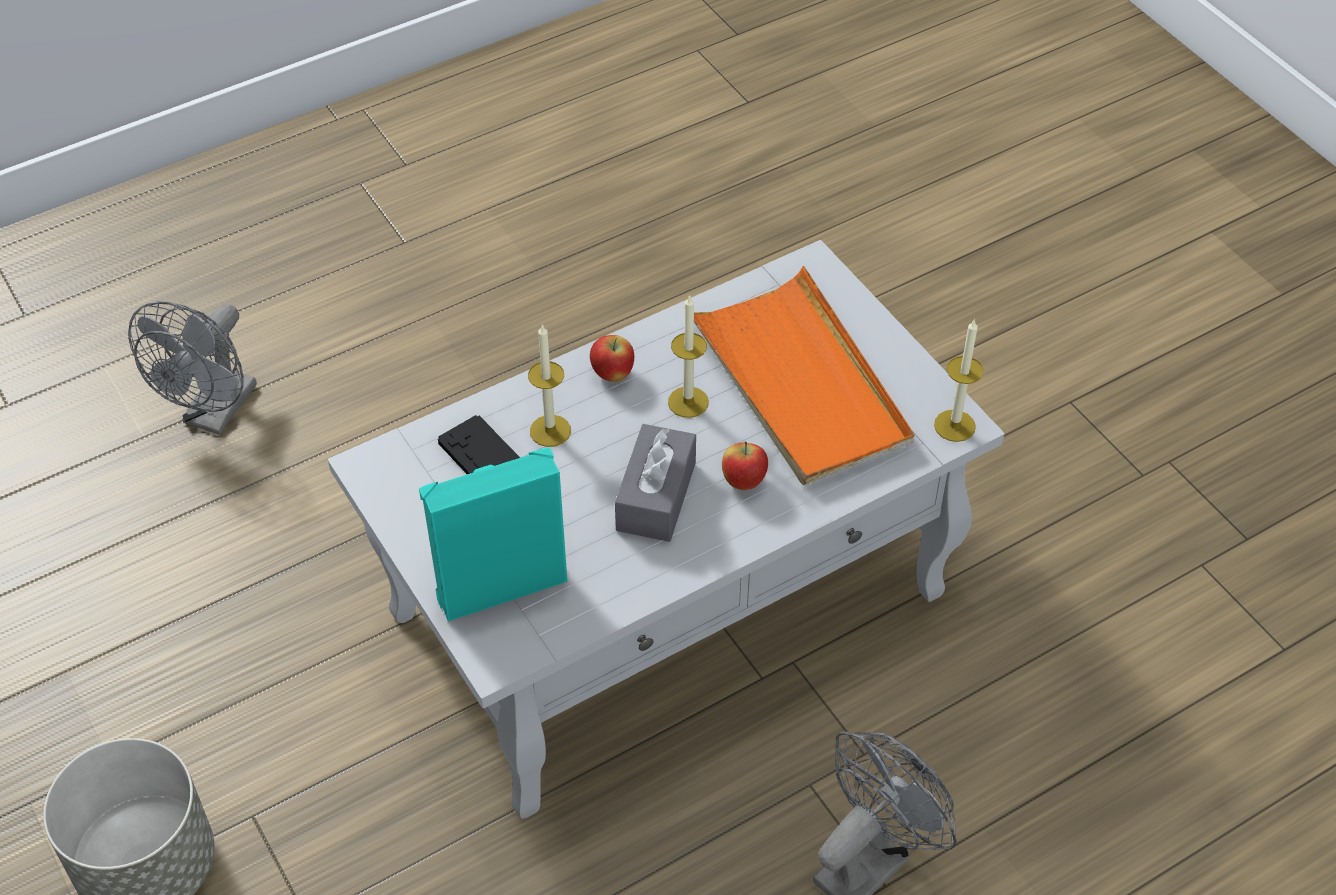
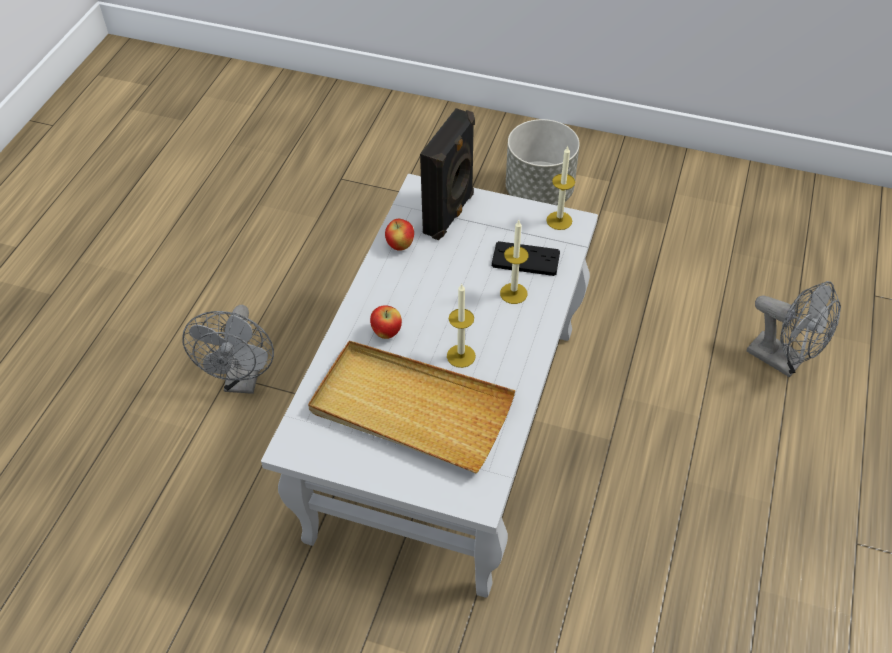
camera: 140 degrees right, 0 degrees up
(214, 414) = (783, 361): grey fan -> grey fan turned 150 degrees clockwise
(501, 586) = (450, 214): turquoise speaker -> black speaker
(612, 374) = (518, 344): apple -> apple (400, 246)
(656, 496) = (424, 297): grey tissue box -> none
(799, 383) = (410, 409): orange tray -> beige tray
(954, 425) = (295, 444): candle -> candle (559, 220)

